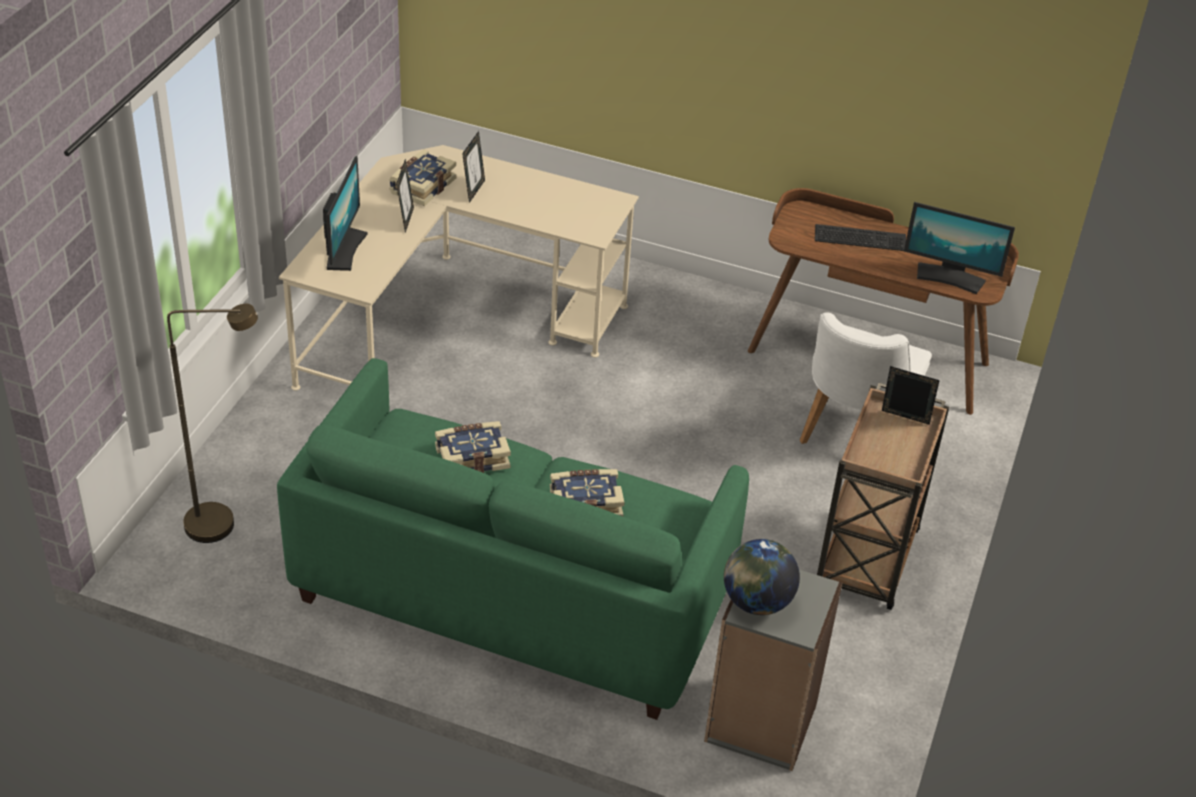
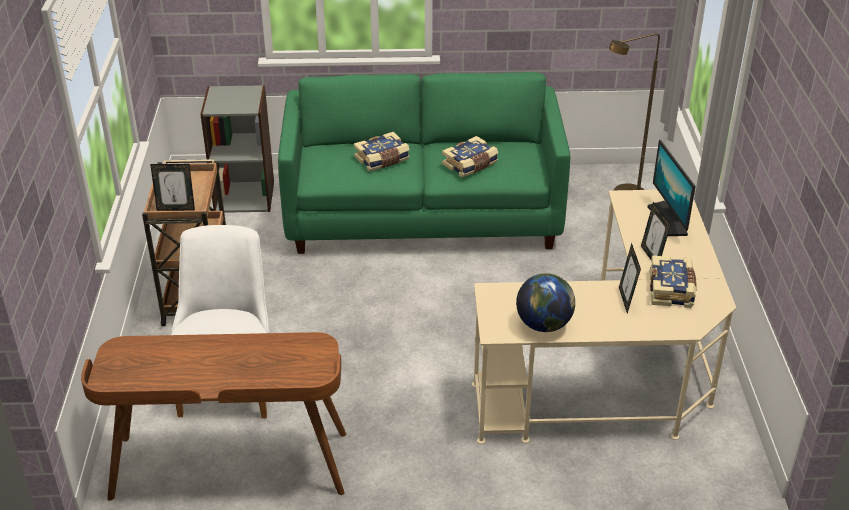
camera: 160 degrees right, 5 degrees down
(756, 602) = (248, 95): globe -> globe (544, 324)
(861, 237) = (247, 370): keyboard -> none
(949, 277) = (151, 352): monitor -> none

